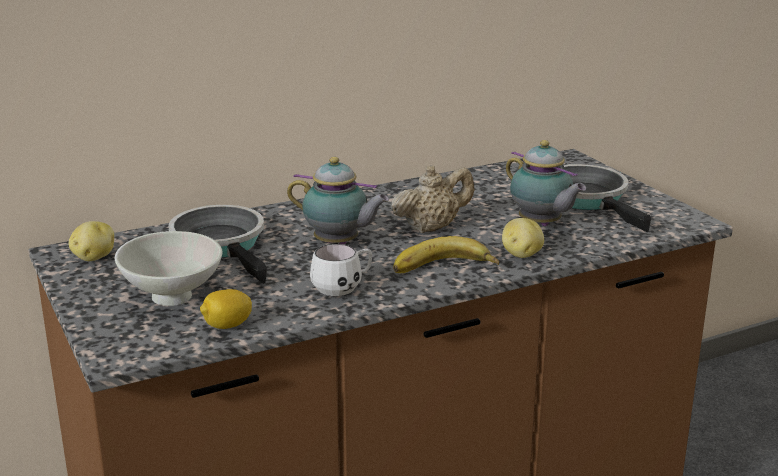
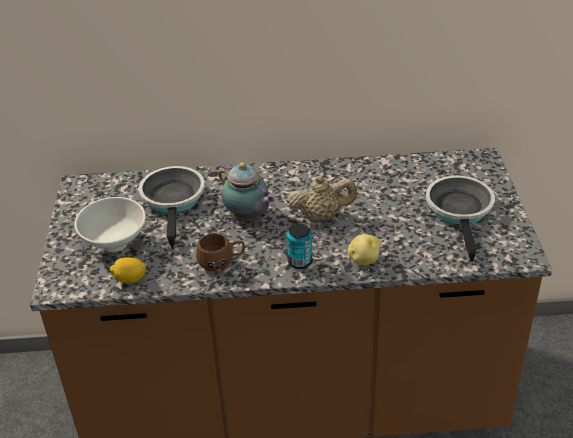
camera: 25 degrees right, 15 degrees up
(93, 258) = (92, 194): potato -> none
(344, 288) = (222, 263): white mug -> brown mug
(444, 269) = (300, 262): banana -> can
(541, 225) = (402, 231): teapot -> none

